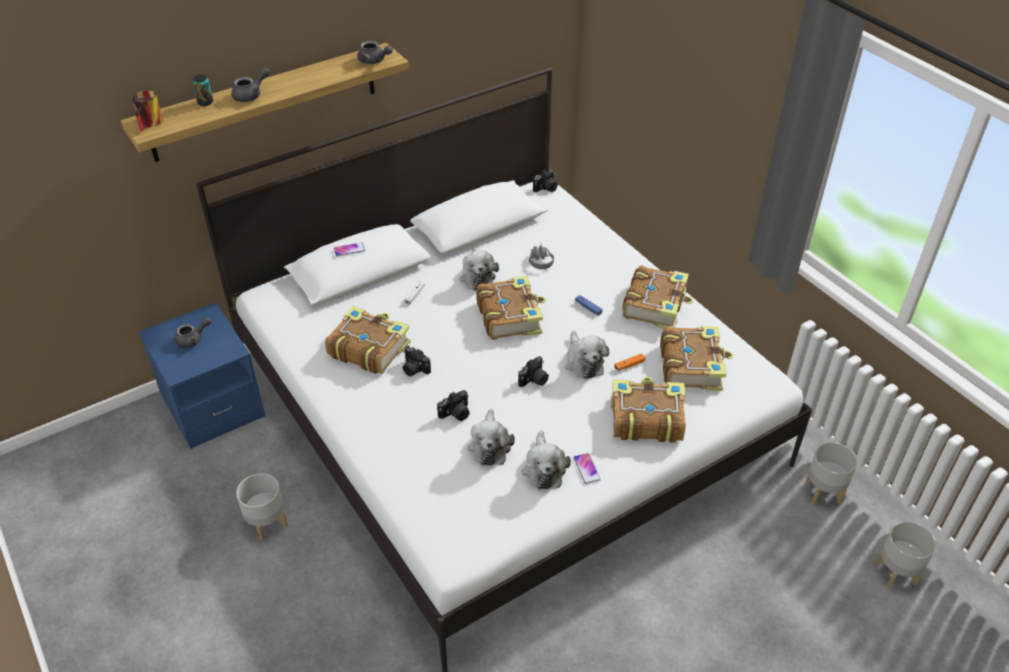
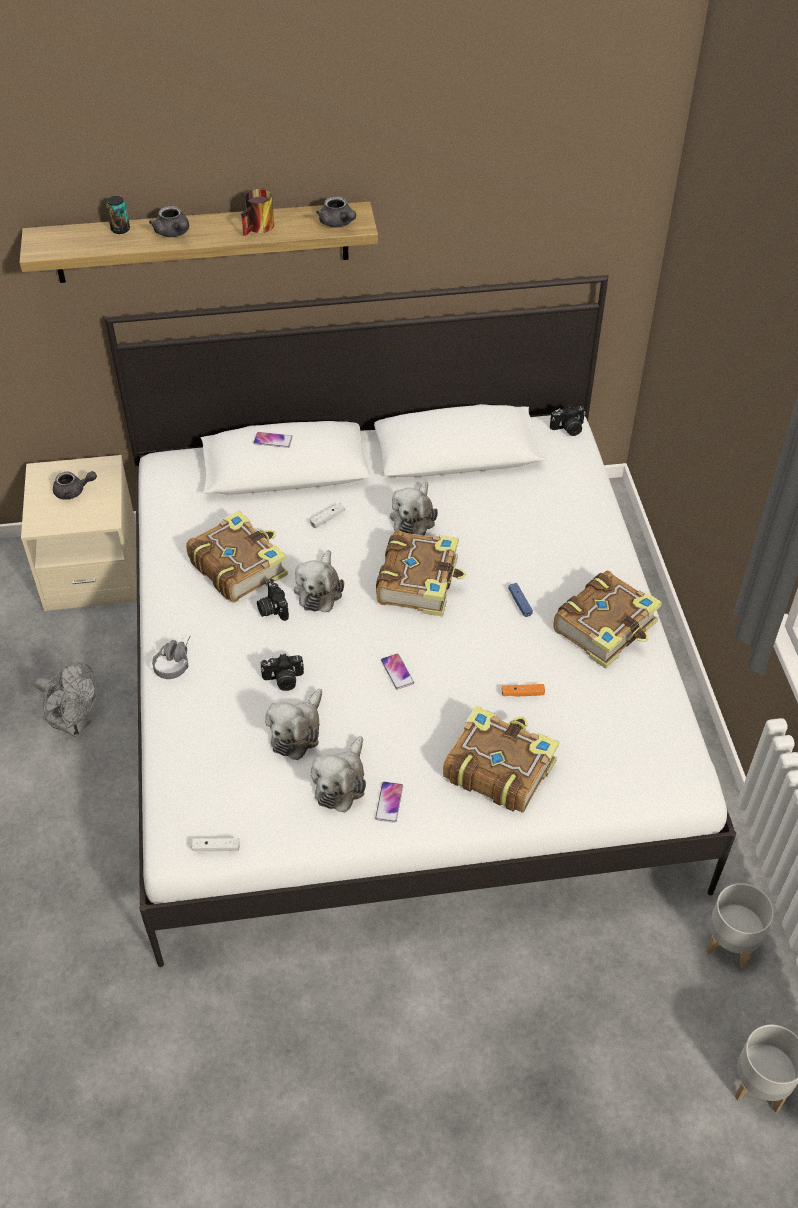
camera: 25 degrees right, 5 degrees up
(151, 124) = (49, 241): mug -> mug (260, 228)
(212, 406) = (92, 570): blue nightstand -> beige nightstand
(251, 95) = (174, 233): grey teapot -> grey teapot turned 75 degrees clockwise
(267, 523) = (74, 724): grey planter -> grey fan
(481, 548) = (216, 848): none -> white game controller
(534, 380) = (397, 672): camera -> phone
(539, 260) = (501, 521): grey headphones -> grey headphones (174, 661)
(583, 362) = (471, 669): plush toy -> plush toy (319, 590)
(692, 365) = (600, 722): book -> none

